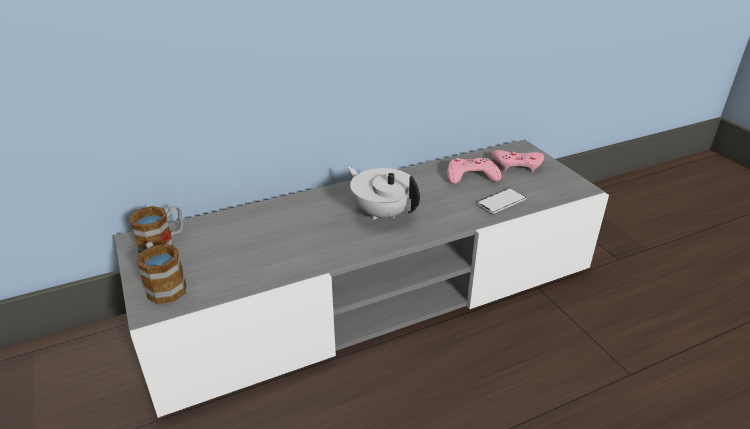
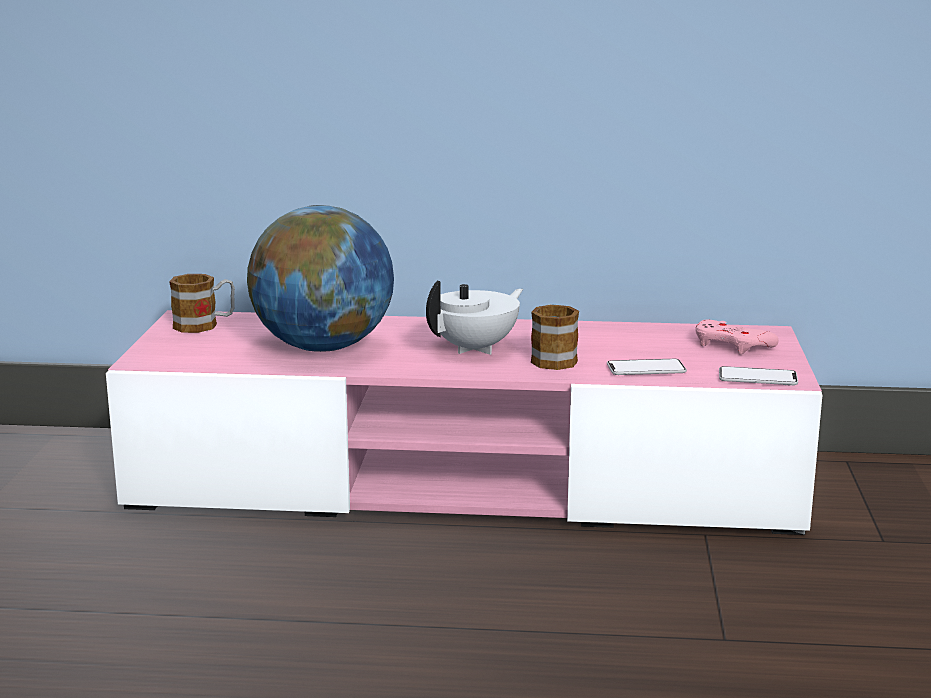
camera: 30 degrees right, 15 degrees down
(164, 286) = (171, 350): mug -> mug (552, 358)
(281, 244) = (323, 347): none -> globe
(375, 293) = (465, 483): grey tv stand -> pink tv stand
(382, 212) = (475, 348): white teapot -> white teapot turned 60 degrees clockwise
(471, 176) = (644, 342): pink game controller -> none
(565, 191) = (757, 378): none -> phone

